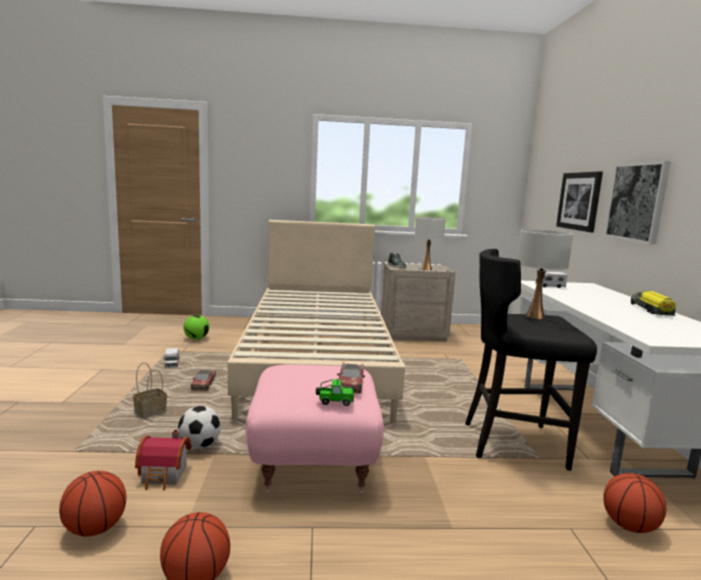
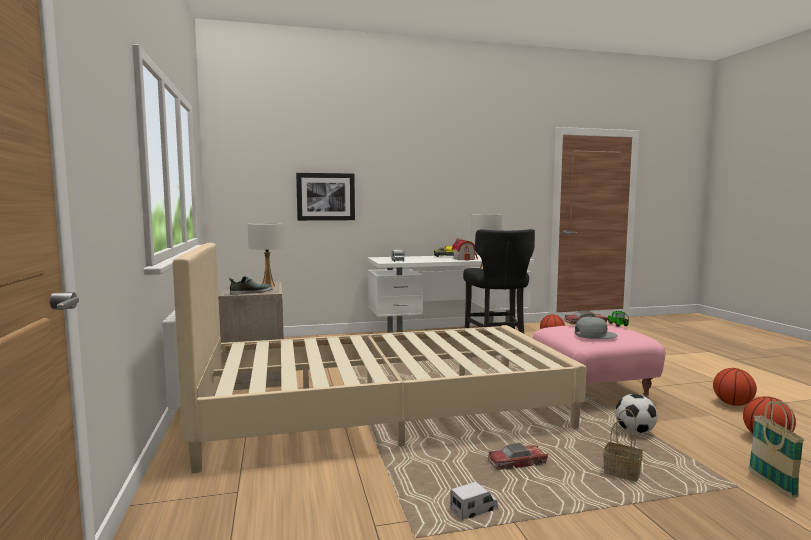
camera: 100 degrees left, 5 degrees down
(52, 470) = (772, 484): none -> basket
(165, 475) = (688, 434): toy house -> toy house (465, 259)
(196, 338) = (321, 529): football -> none
(291, 372) = (594, 335): none -> grey cap
(637, 202) = (399, 195): picture -> none

